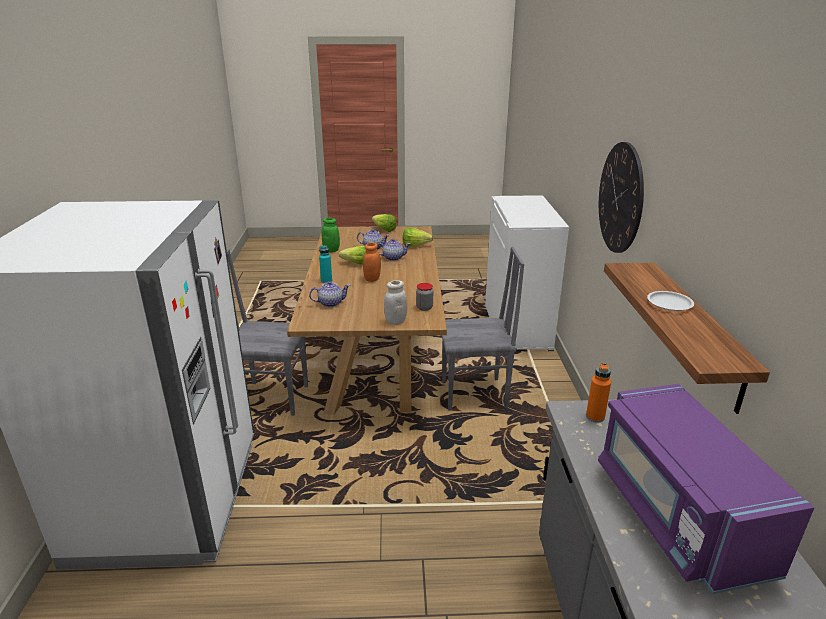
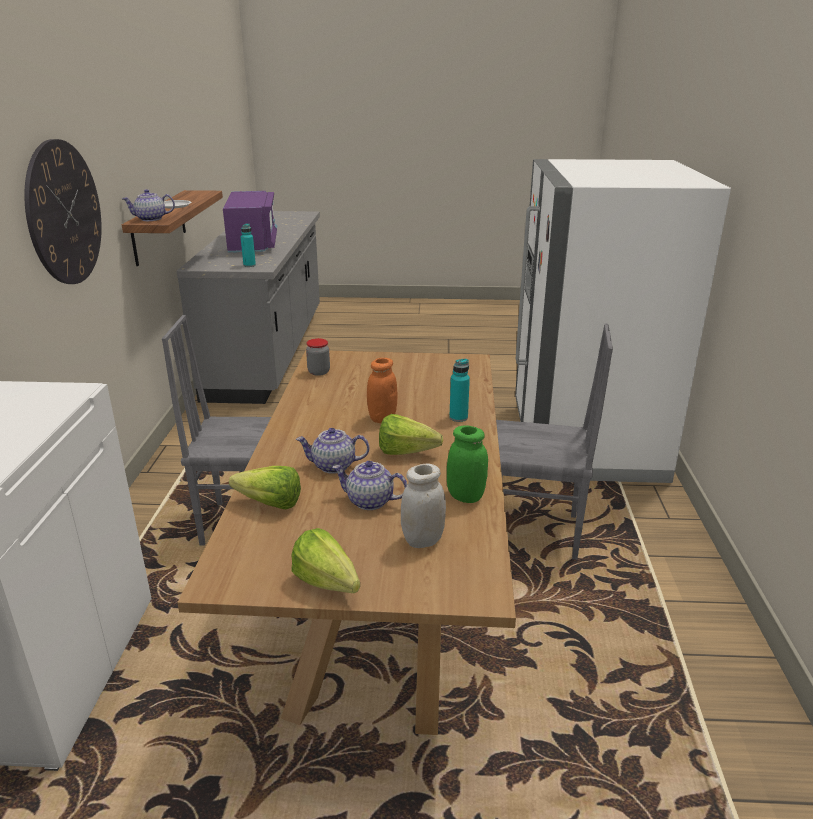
camera: 175 degrees left, 0 degrees up
(331, 303) = (444, 382): teapot -> teapot (150, 219)
(395, 321) = (361, 358): white jar -> white jar (423, 540)
(595, 417) = (249, 265): orange bottle -> turquoise bottle

